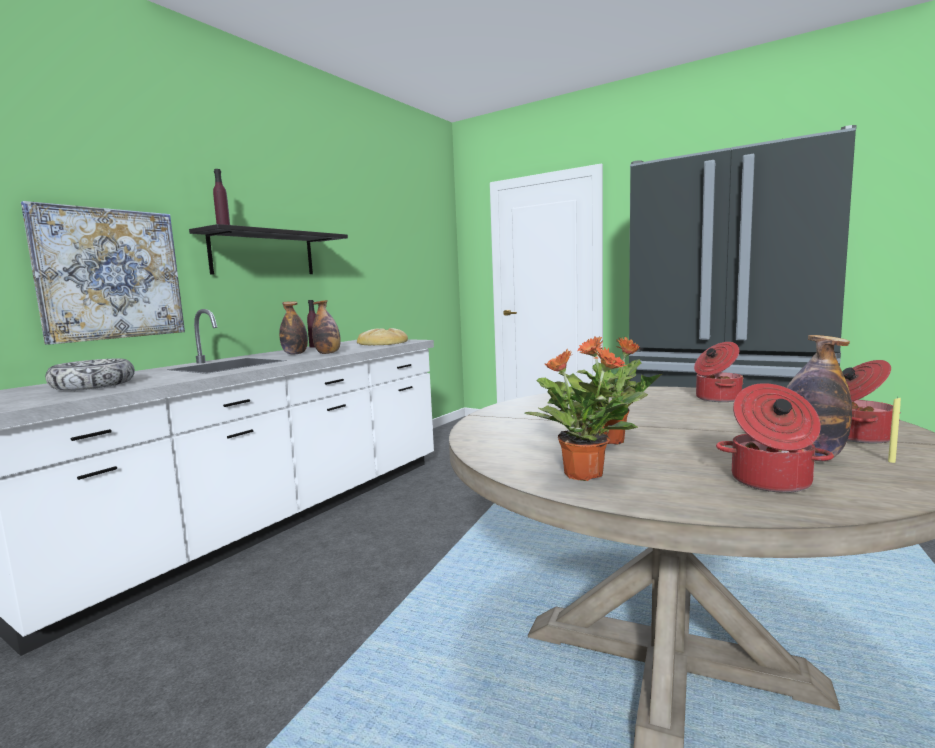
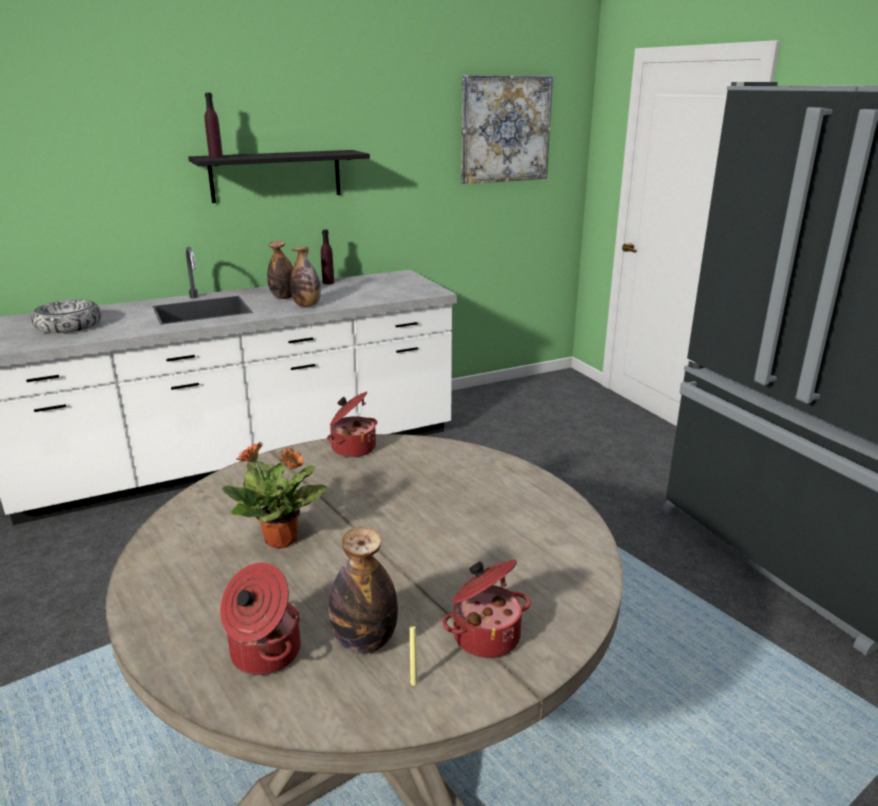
camera: 30 degrees right, 15 degrees up
(110, 274) = (110, 209): picture -> picture (505, 129)
(382, 343) = (396, 290): bread -> none
(582, 474) = (176, 575): potted plant -> none
(716, 398) = (526, 511): cooking pot -> cooking pot (352, 447)

